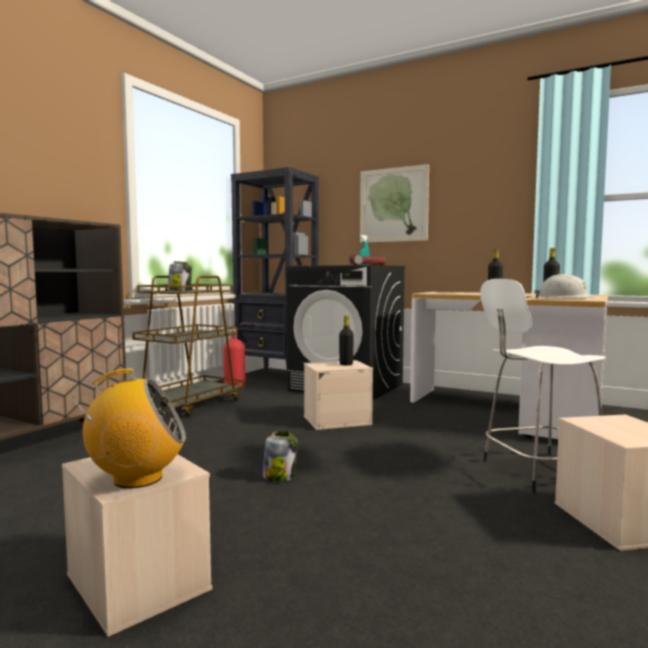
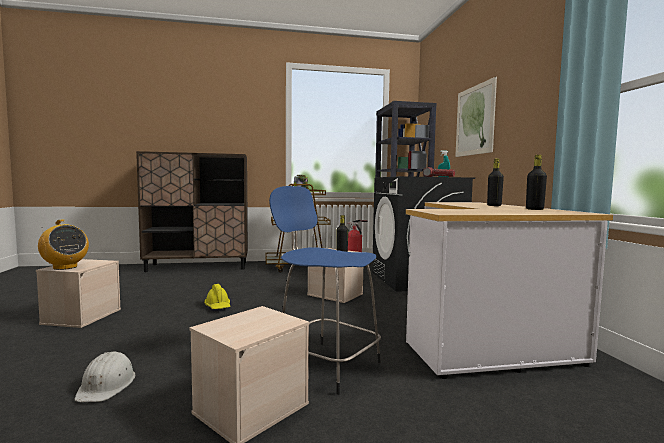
camera: 50 degrees right, 0 degrees up
(280, 476) = (218, 306): jar -> yellow hard hat
(538, 472) = (325, 364): white stool -> blue stool
(564, 298) = (451, 211): white hard hat -> white hard hat (107, 385)

